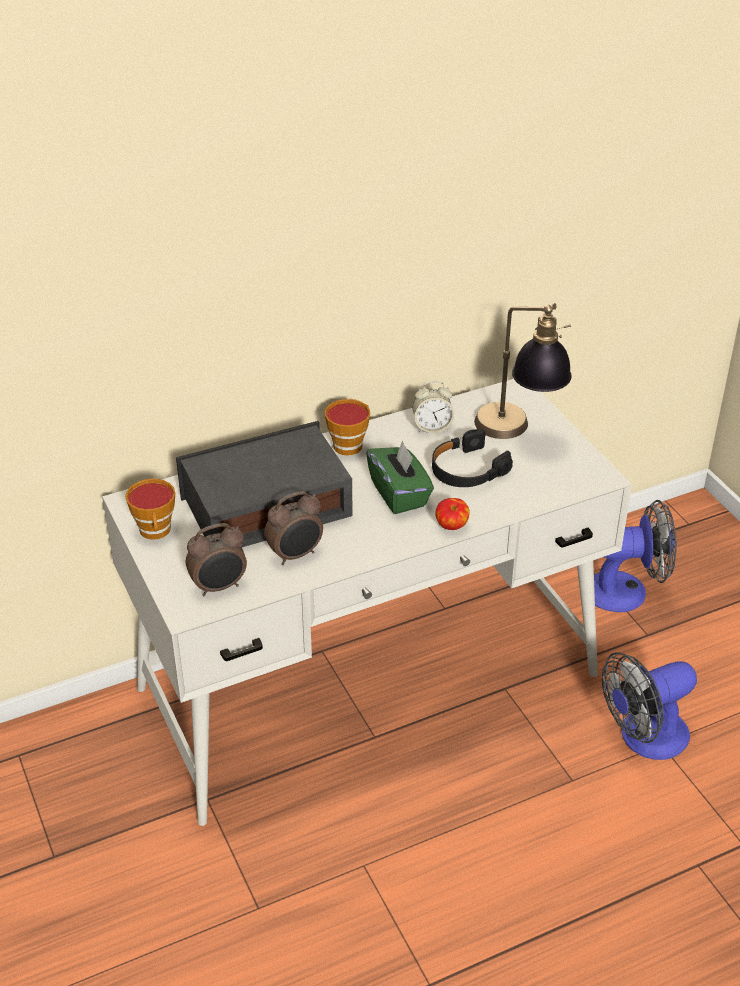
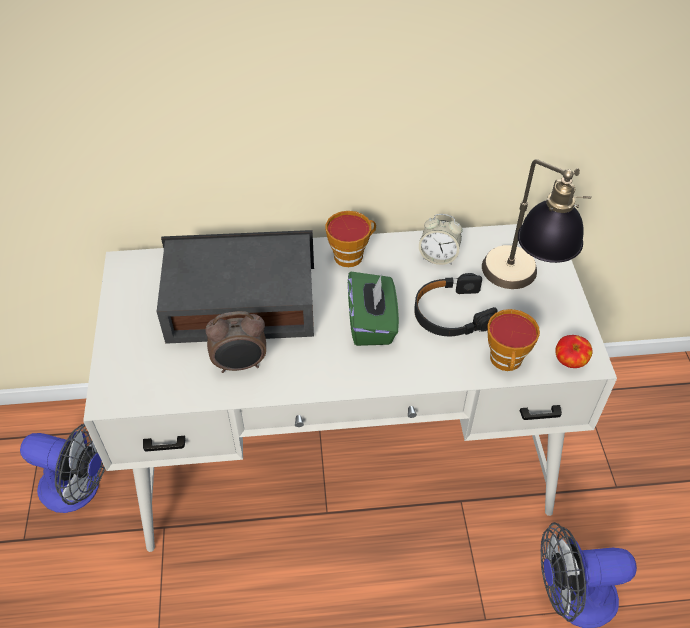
camera: 20 degrees right, 10 degrees up
(156, 531) = (130, 302): cup -> cup (506, 361)
(219, 587) = (153, 380): alarm clock -> none
(451, 526) = (406, 375): apple -> apple (569, 362)
(627, 591) = (613, 434): fan -> fan (79, 488)

